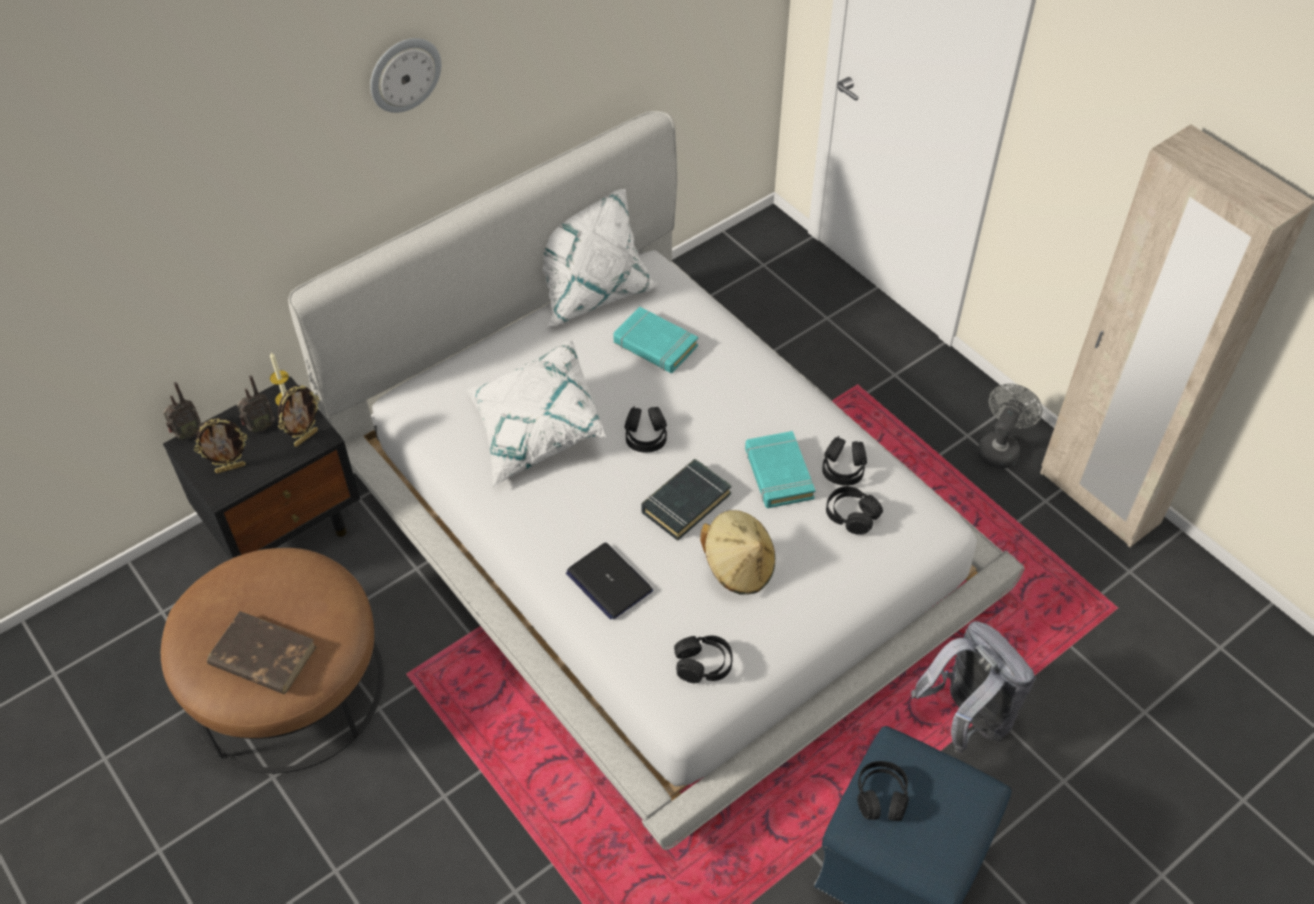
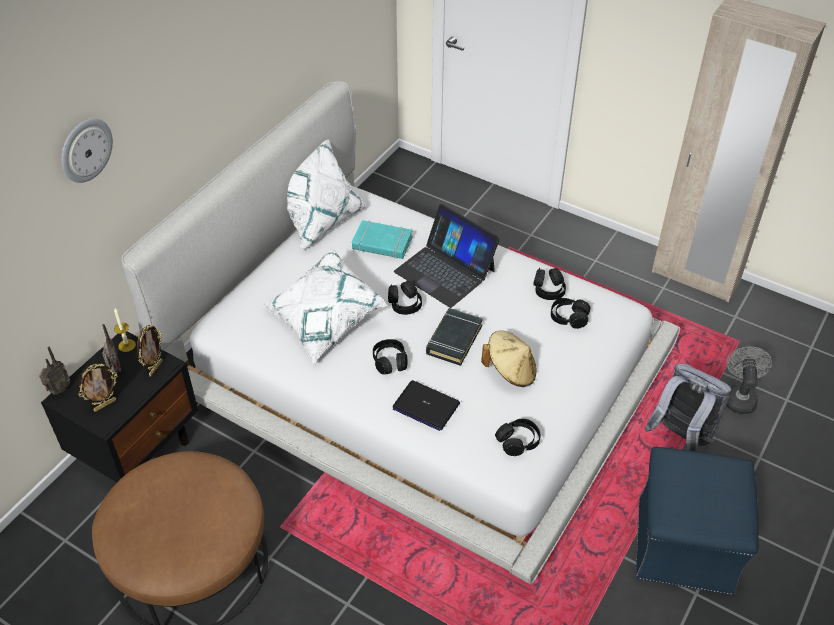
camera: 20 degrees left, 5 degrees down
(260, 427) = (115, 370): radio -> radio turned 60 degrees counterclockwise
(262, 656) = (186, 535): brown book -> none
(404, 74) = (177, 71): wall clock -> wall clock (85, 150)
(719, 405) = (445, 271): none -> laptop
(778, 474) = (507, 304): turquoise book -> none
(881, 796) = (676, 491): black headphones -> black headphones (390, 361)
(1000, 447) = (619, 263): grey fan -> grey fan (739, 397)

